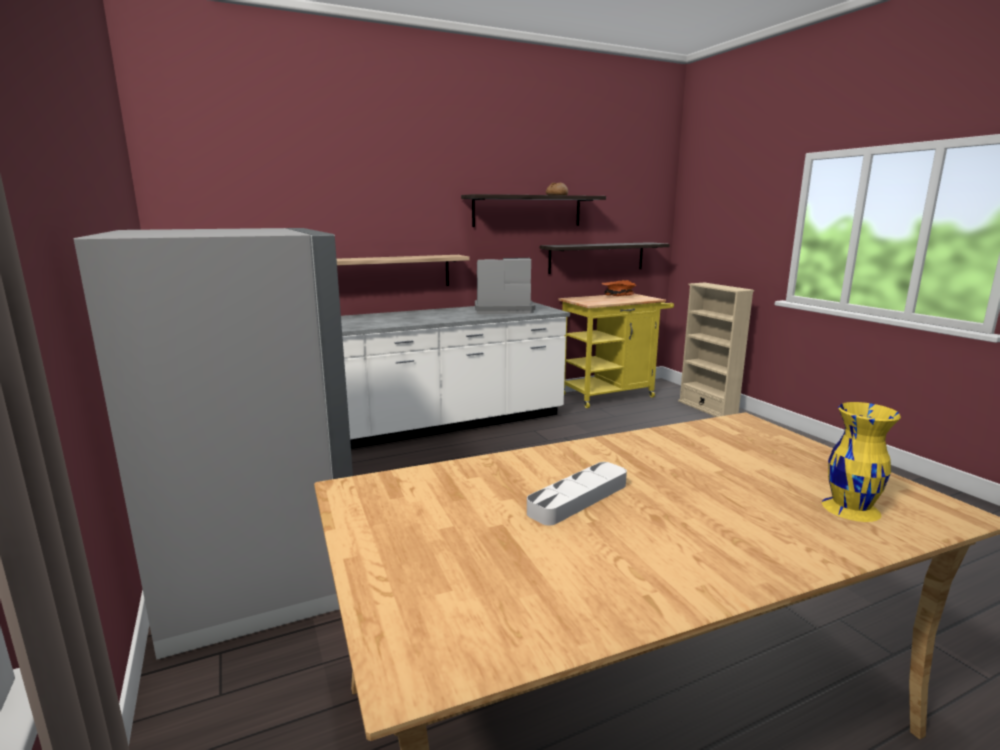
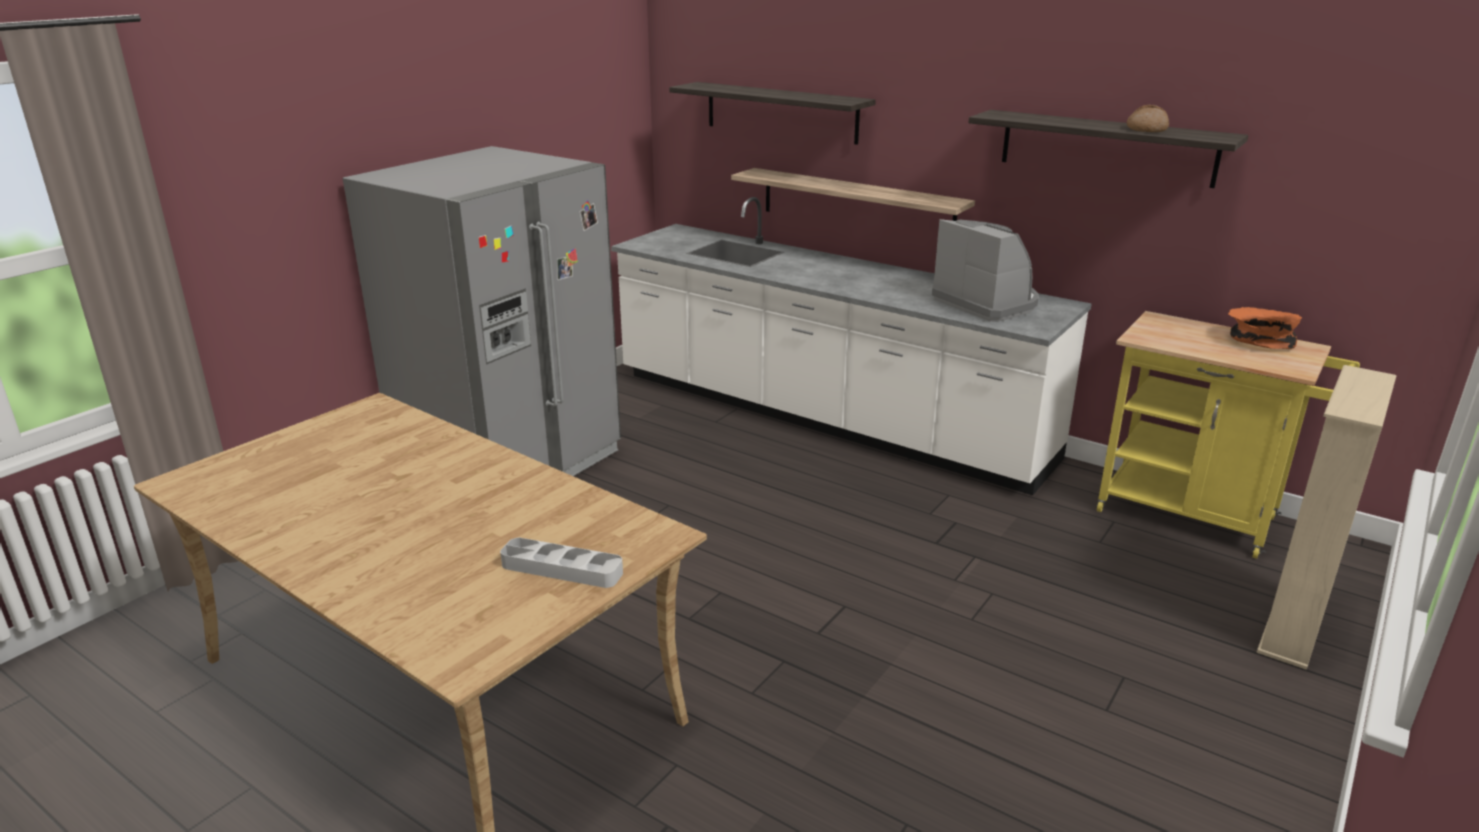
camera: 60 degrees right, 10 degrees up
(578, 498) = (397, 483): grey tray -> grey tray (562, 569)
(597, 257) = (1251, 256): shelf -> shelf (781, 112)
(851, 508) = (441, 605): yellow vase -> none

